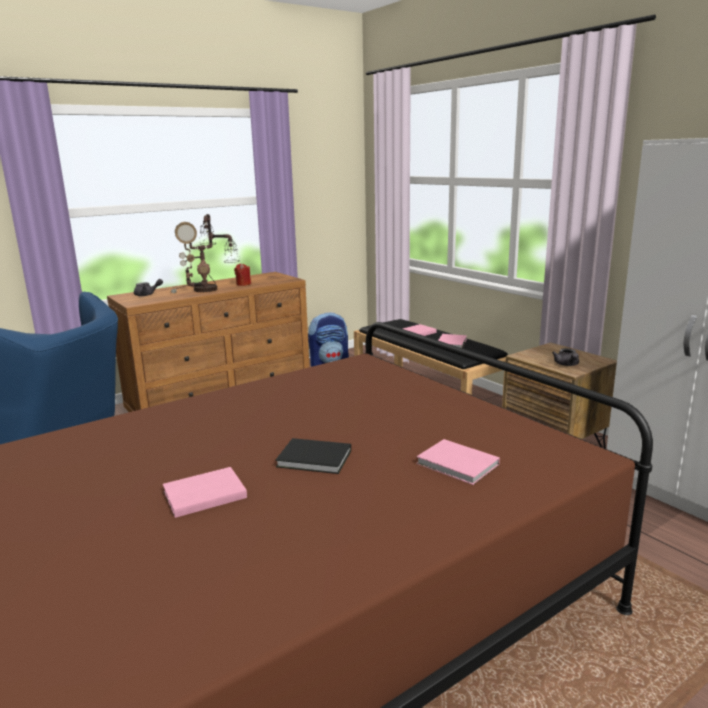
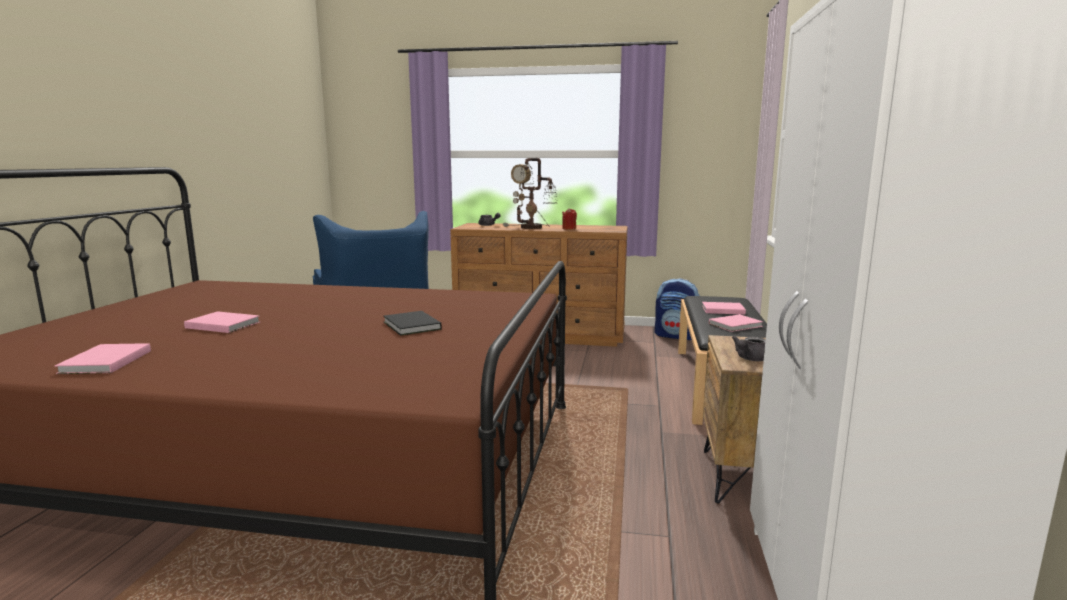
camera: 45 degrees right, 5 degrees down
(316, 459) = (311, 331): black book -> black book (411, 326)
(458, 465) = (358, 364): pink book -> pink book (103, 362)

